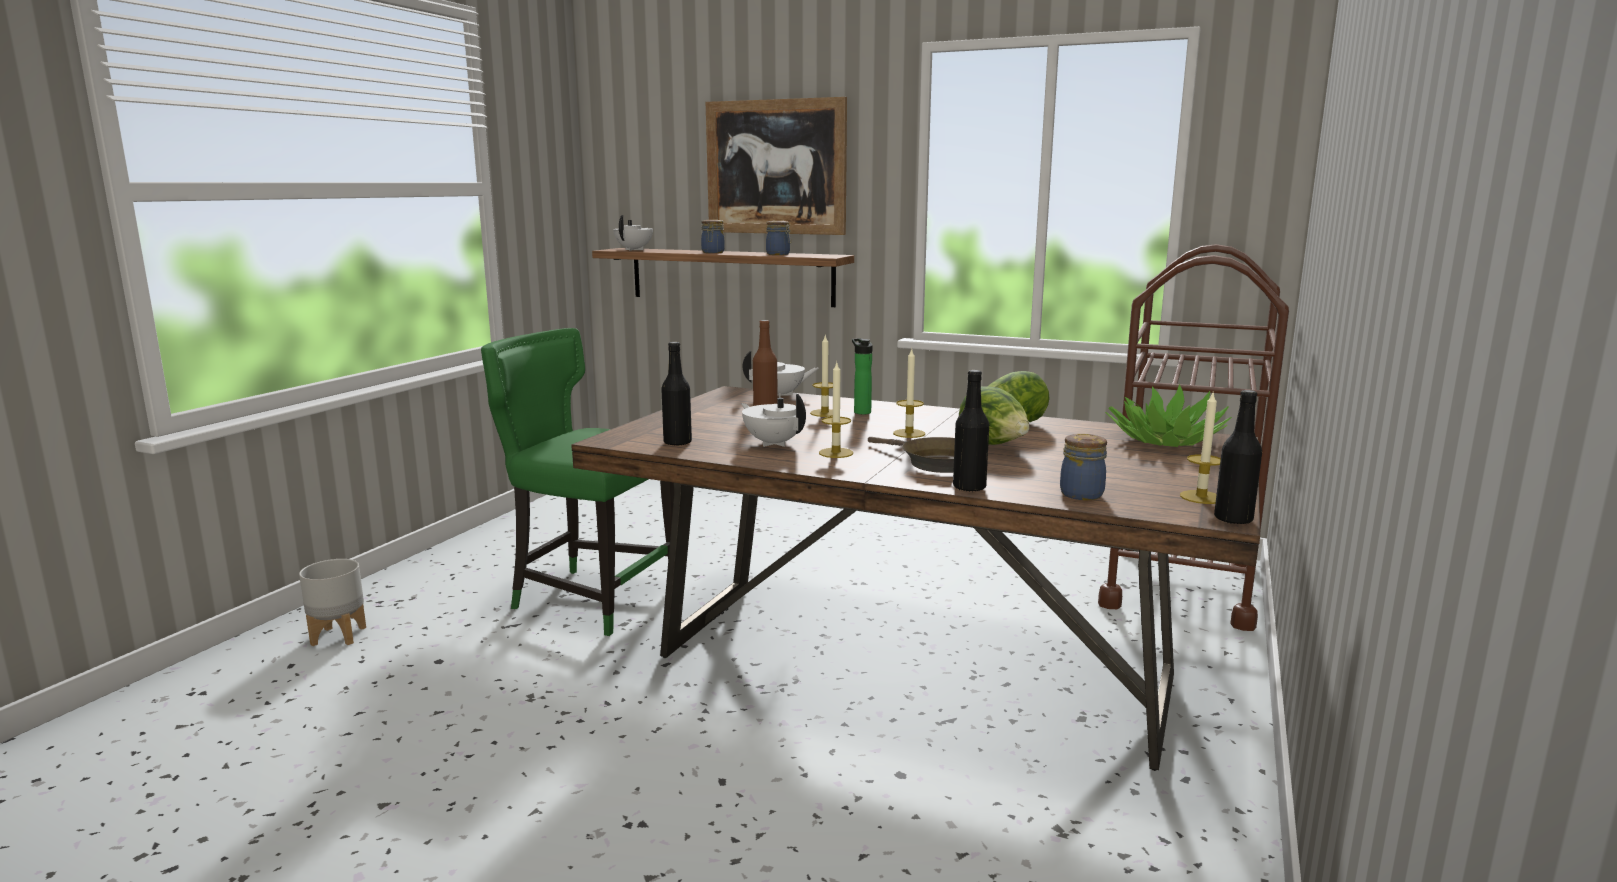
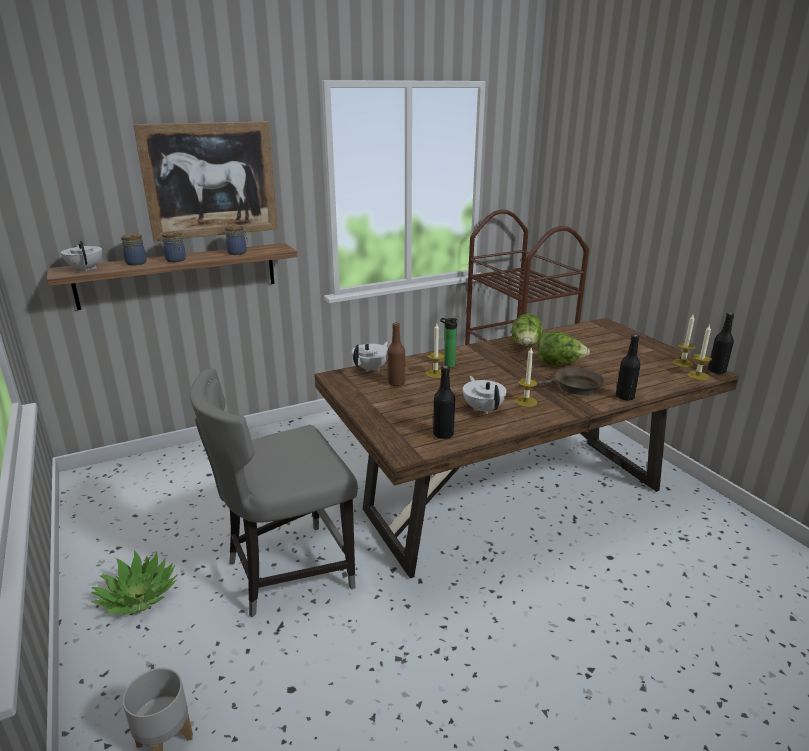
camera: 50 degrees left, 10 degrees up
(591, 598) = (286, 571): green chair -> grey chair
(774, 443) = (483, 409): white teapot -> white teapot turned 75 degrees clockwise
(909, 433) = (510, 372): candle -> candle (698, 375)
(1083, 494) = (658, 380): jar -> jar (136, 263)
(1164, 440) = (591, 333): potted plant -> potted plant (138, 596)

